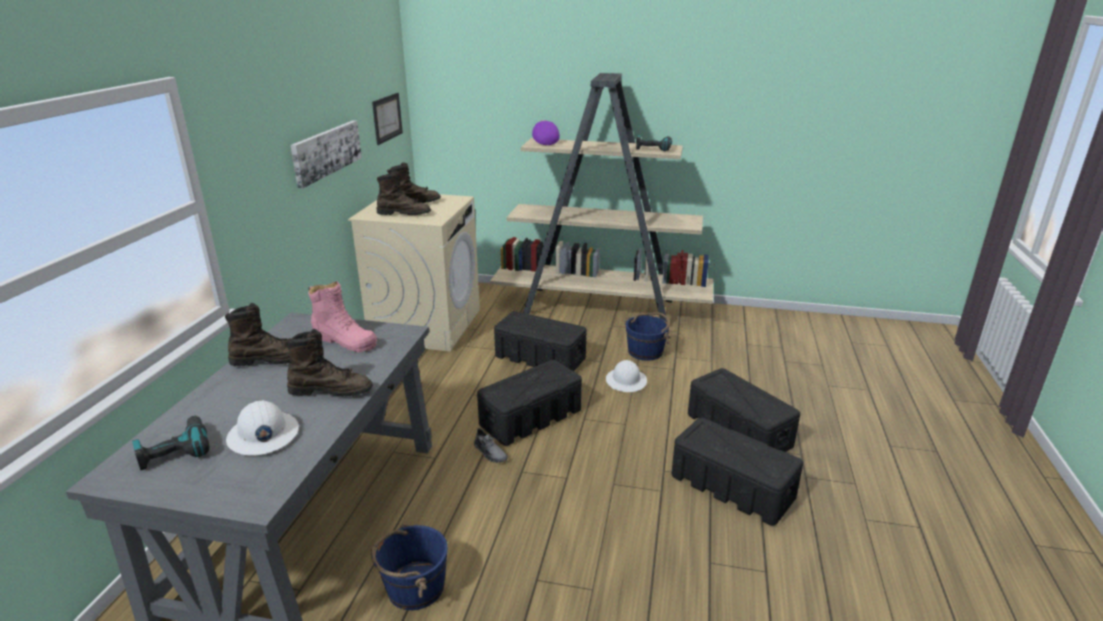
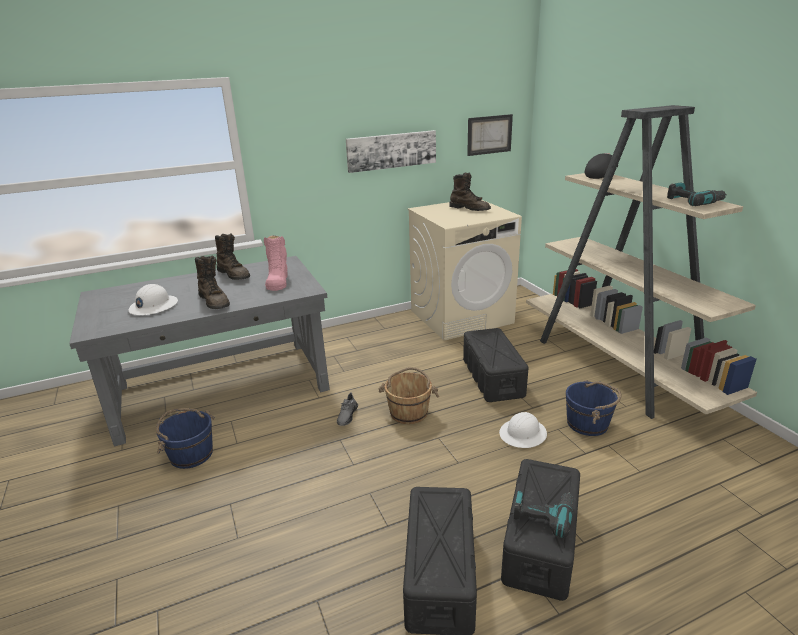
camera: 55 degrees right, 0 degrees up
(174, 450) = (126, 295): power drill -> power drill (543, 515)
(404, 214) = (444, 214): brown boot -> none
(531, 417) = (409, 412): black storage box -> brown bucket
(544, 141) = (600, 175): purple cap -> black cap

